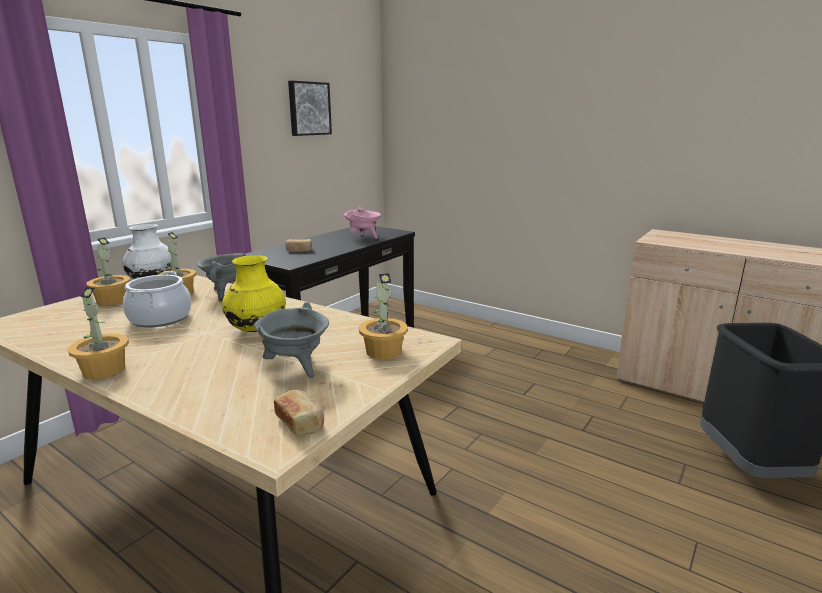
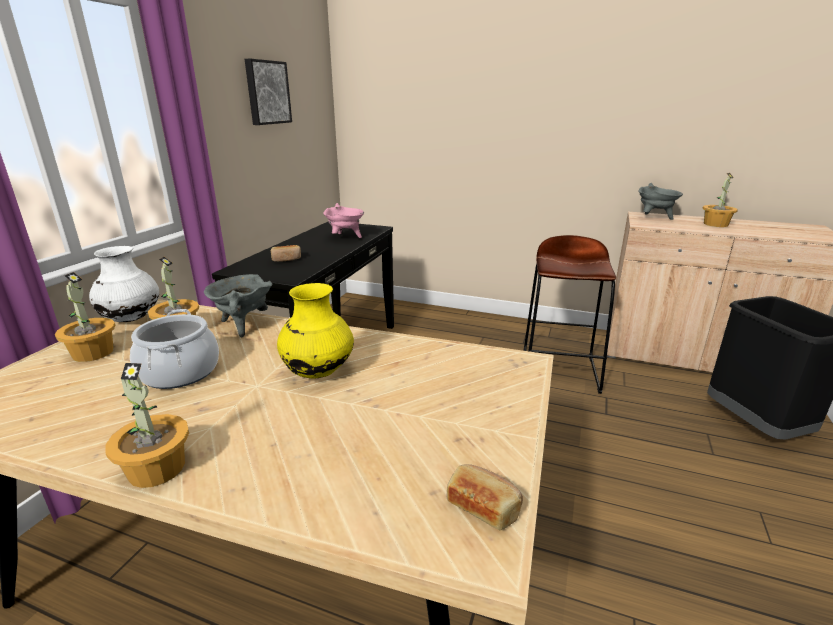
camera: 15 degrees left, 5 degrees up
(296, 368) = (410, 422): grey cooking pot -> grey cooking pot (654, 218)
(383, 351) = (488, 383): potted plant -> potted plant (715, 224)
(557, 386) = (560, 370): none -> brown stool

